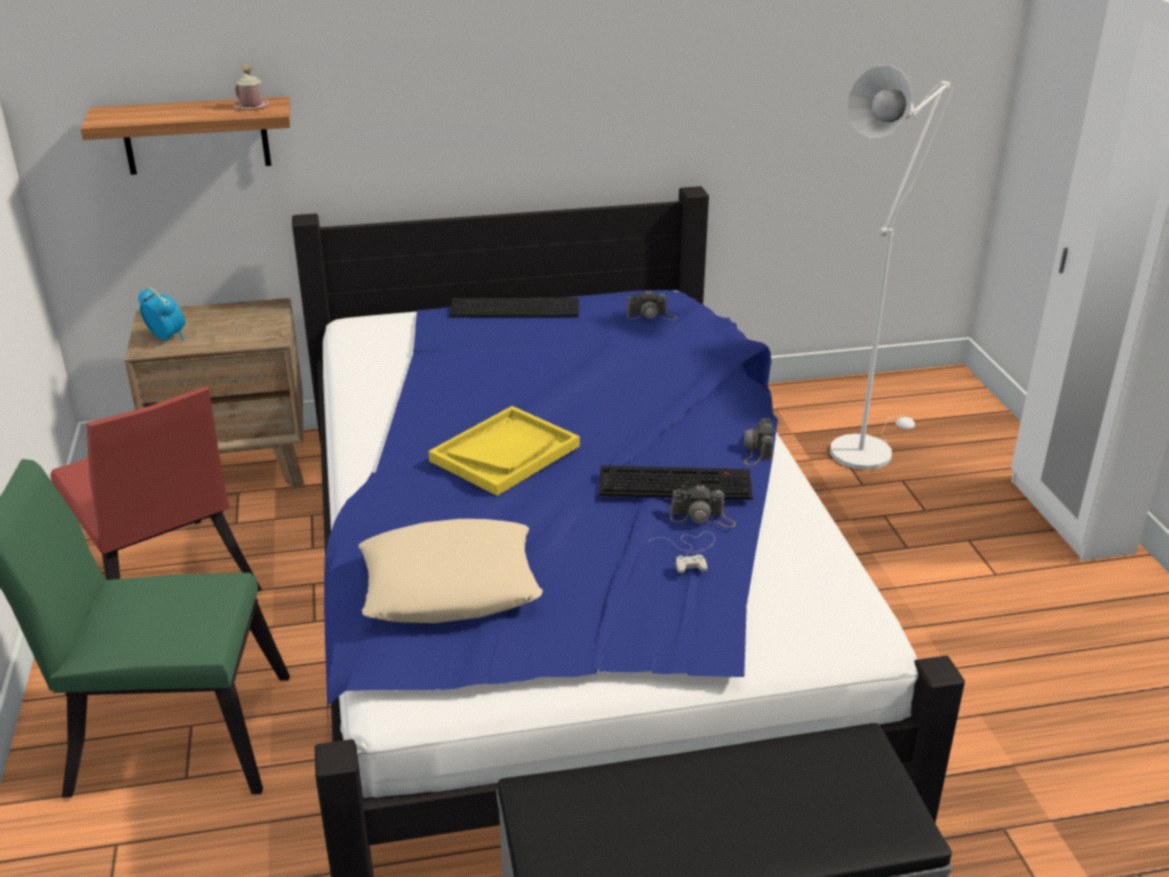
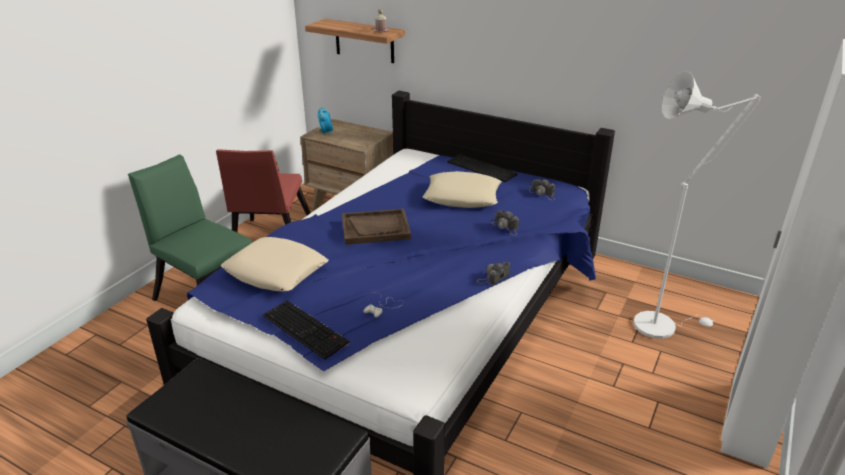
camera: 40 degrees right, 0 degrees up
(505, 453) = (376, 228): yellow tray -> brown tray
(551, 359) = (462, 197): none -> beige pillow
(676, 483) = (426, 274): keyboard -> keyboard (306, 329)
(702, 517) = (414, 294): camera -> camera (506, 227)

